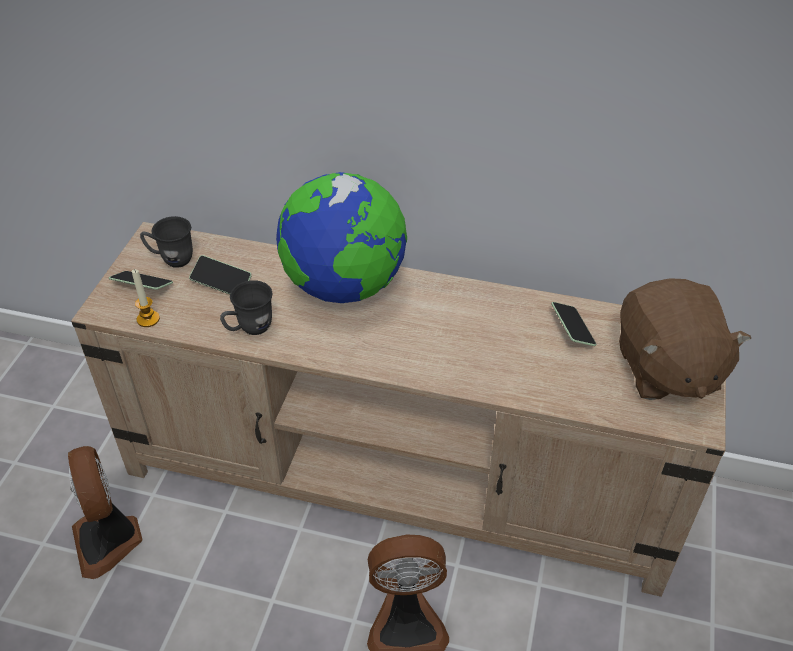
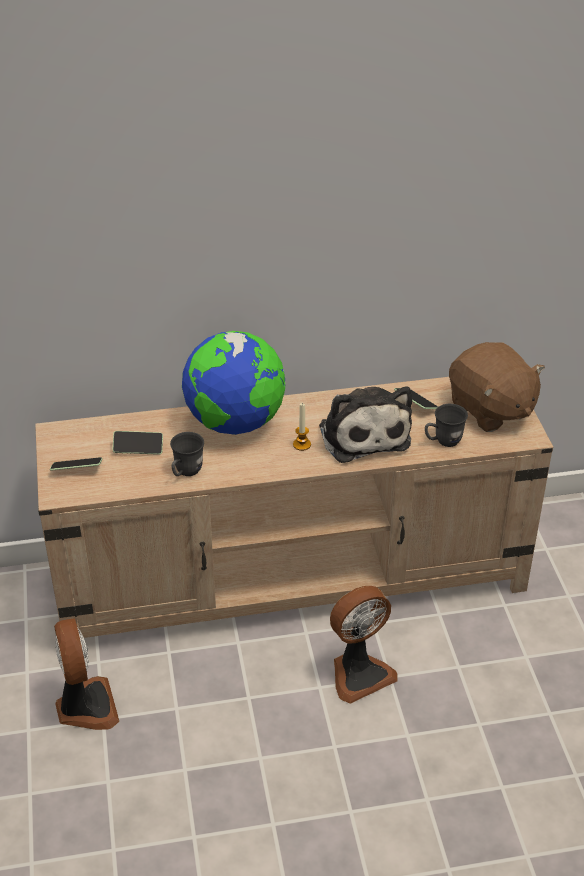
camera: 25 degrees left, 5 degrees down
(109, 540) = (85, 707): fan -> fan turned 150 degrees counterclockwise
(148, 319) = (101, 490): candle -> candle (302, 444)
(171, 259) = (84, 443): grey mug -> grey mug (443, 441)
(483, 347) = (363, 433): none -> plush toy

